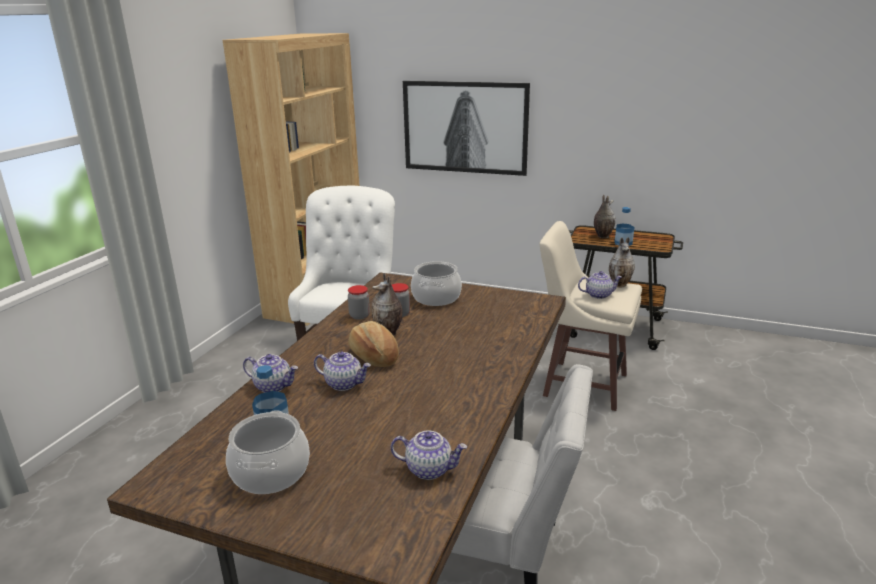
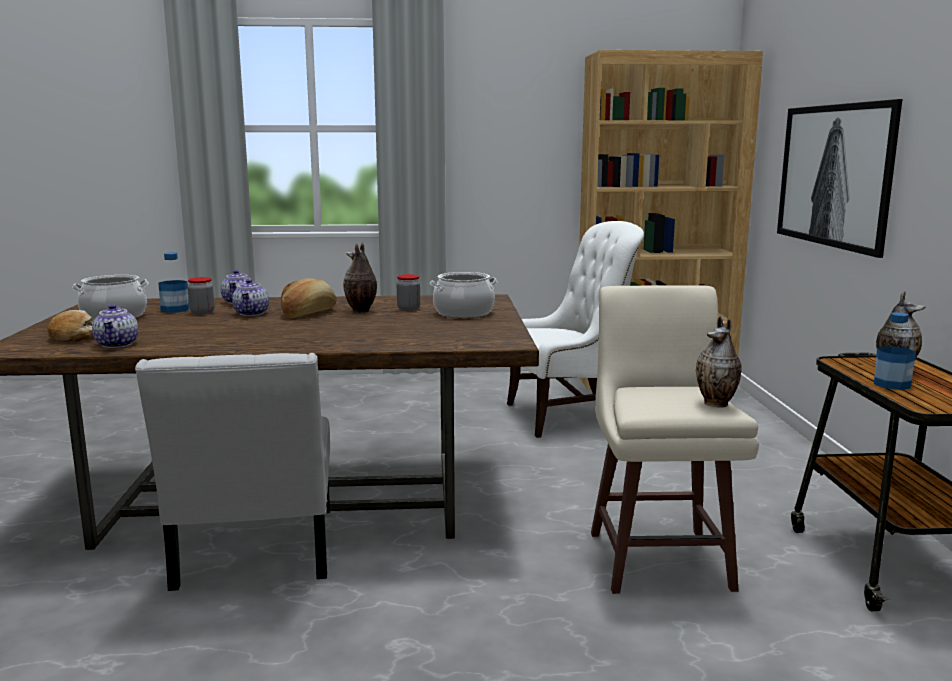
camera: 65 degrees right, 10 degrees down
(359, 316) = (390, 301): jar -> jar (202, 312)
(363, 501) = (74, 336): none -> bread
(598, 295) = (653, 396): teapot -> none

